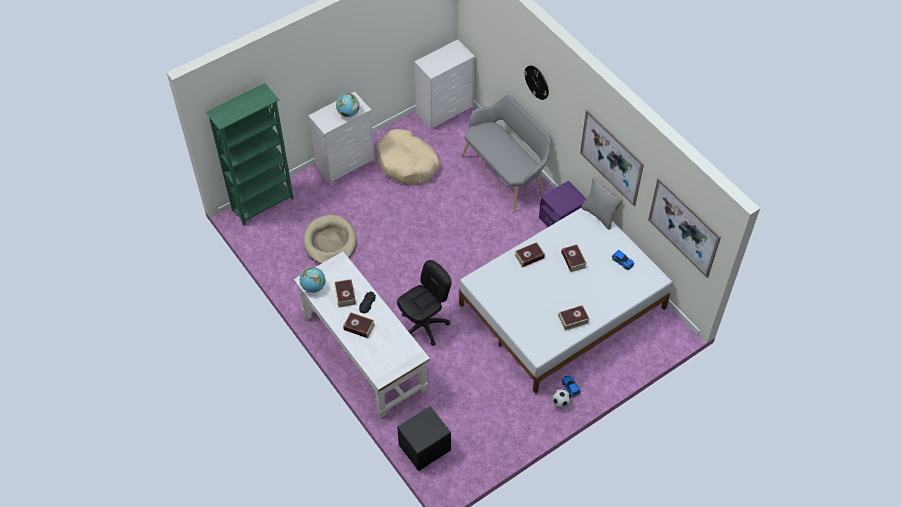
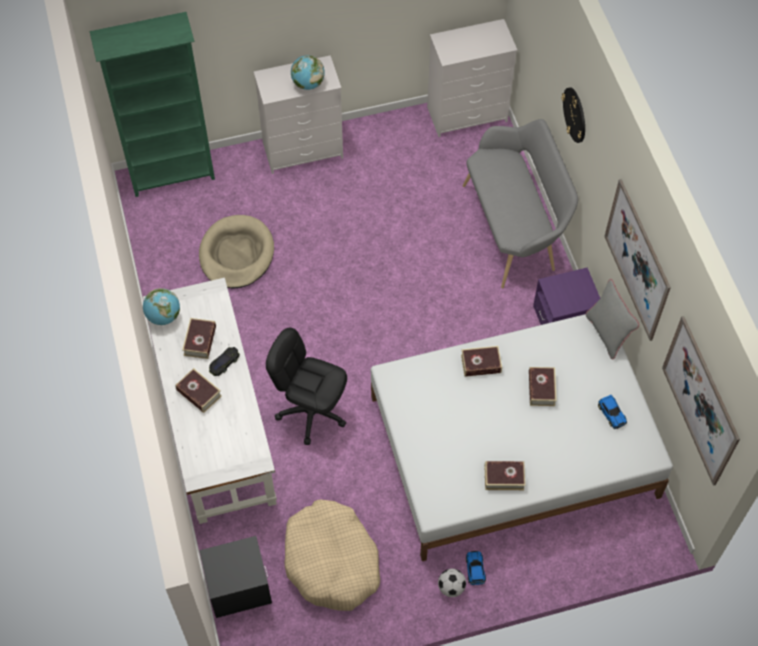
camera: 20 degrees right, 5 degrees up
(407, 163) = (385, 174): beige dog bed -> beige dog bed (332, 561)
(424, 325) = (312, 411): black office chair -> black office chair turned 135 degrees counterclockwise

